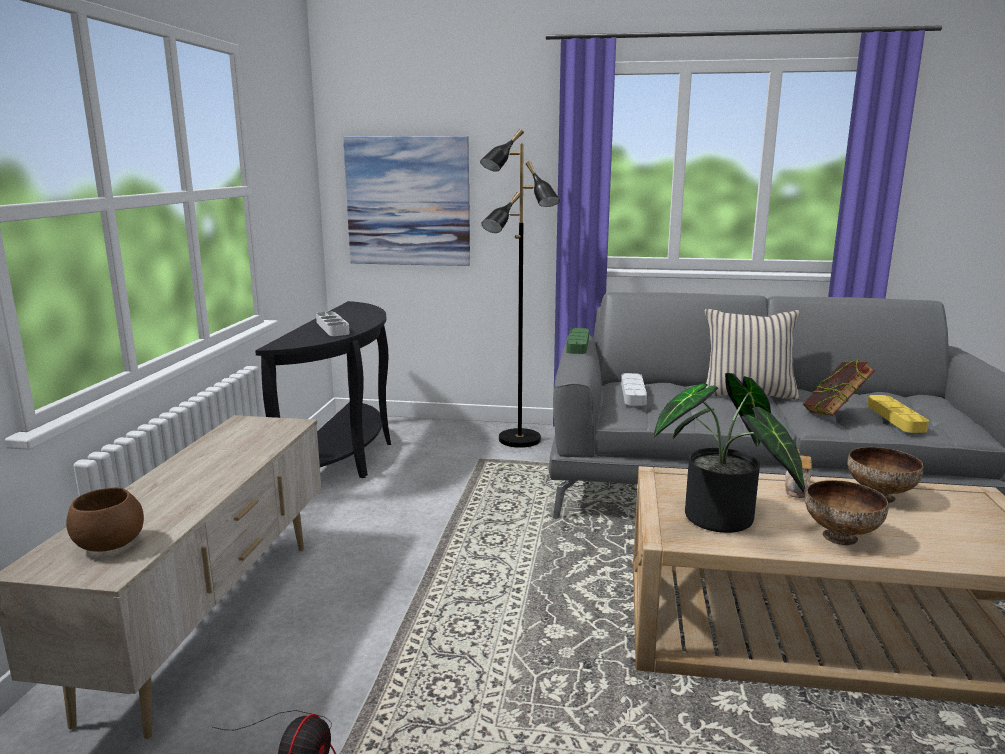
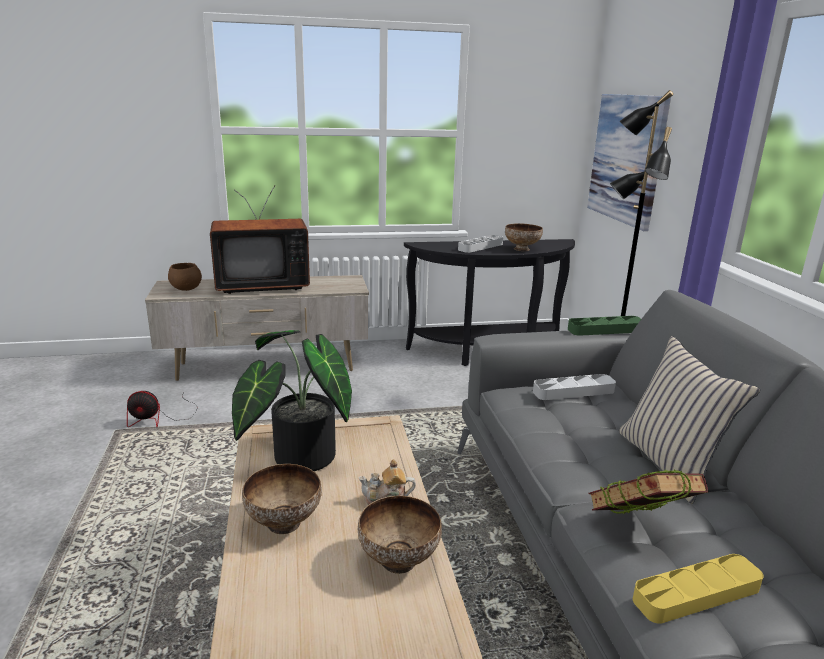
camera: 70 degrees right, 5 degrees up
(186, 480) = (261, 285): none -> television
(364, 318) = (521, 249): none -> bowl

